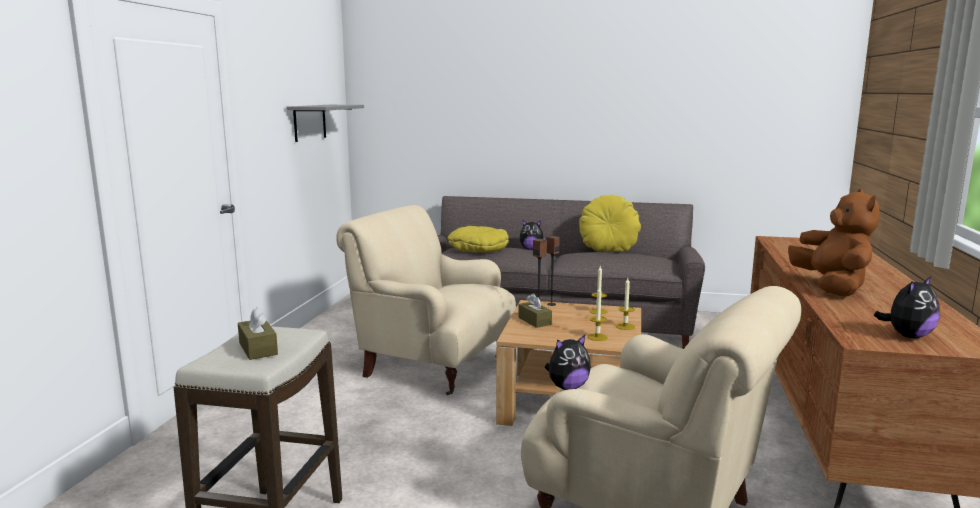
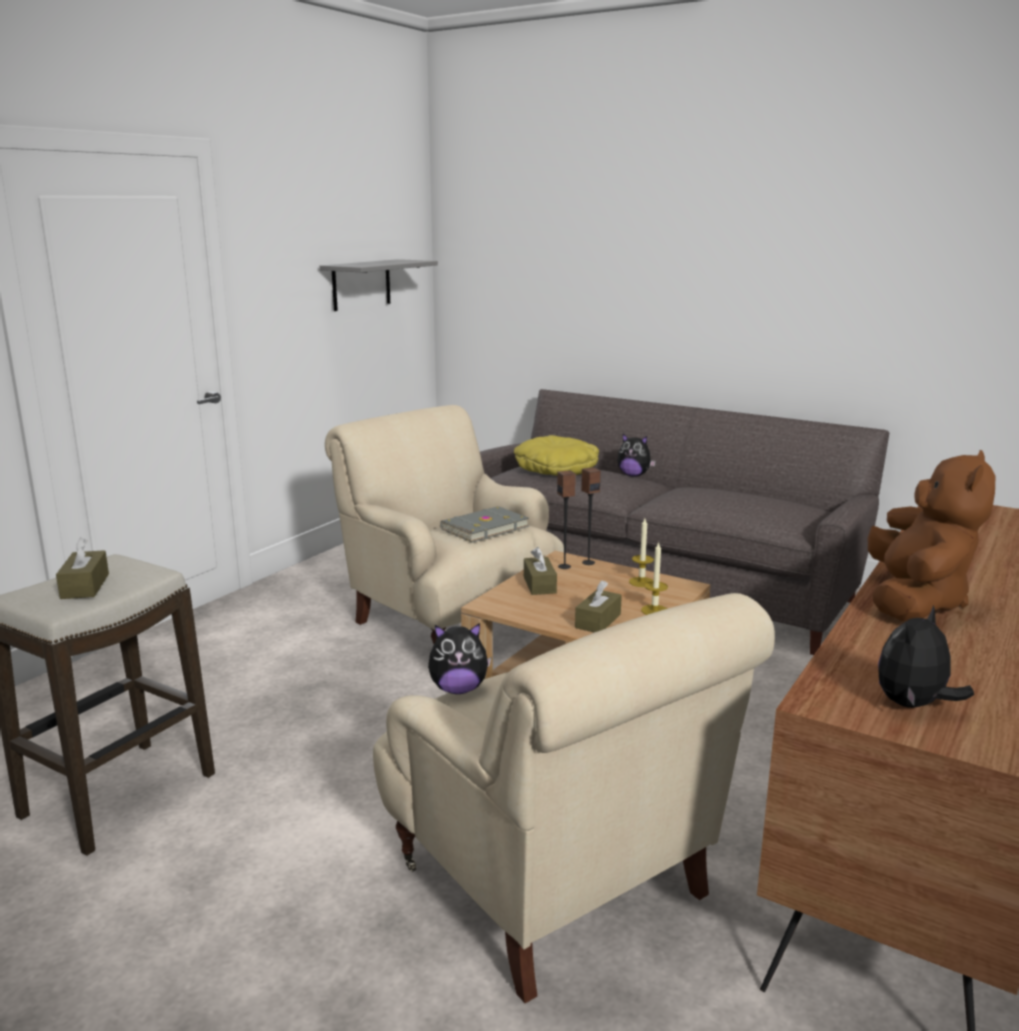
camera: 20 degrees right, 5 degrees up
(466, 289) = (483, 528): none -> grey book
(597, 337) = (598, 621): candle -> brown tissue box
(608, 250) = (738, 489): yellow pillow -> none
(907, 336) = (913, 705): plush toy -> plush toy turned 150 degrees clockwise

